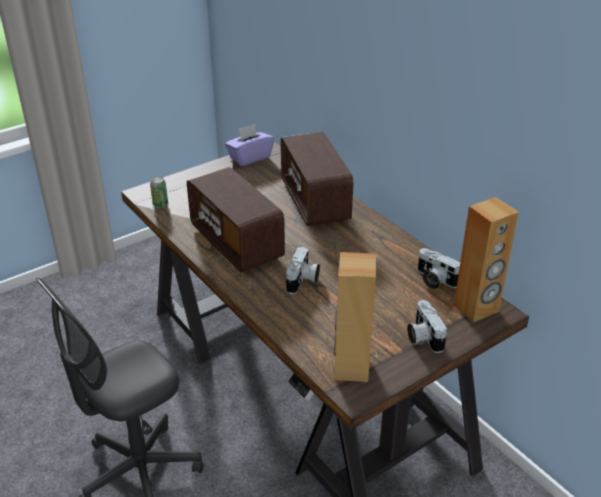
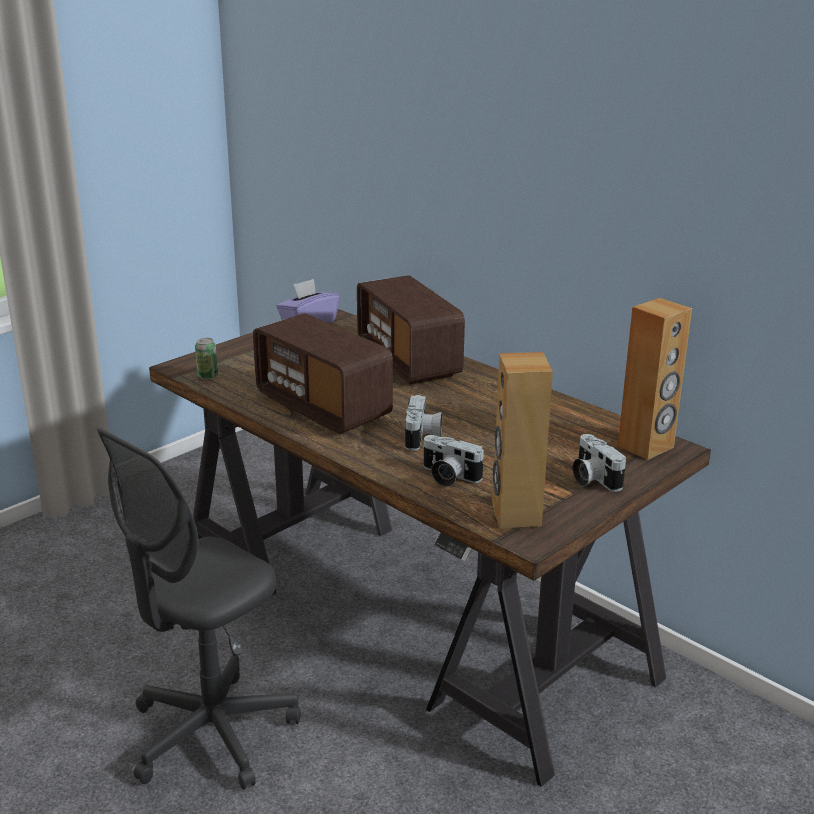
camera: 10 degrees left, 10 degrees down
(434, 280) = (585, 424): camera -> camera (448, 477)

